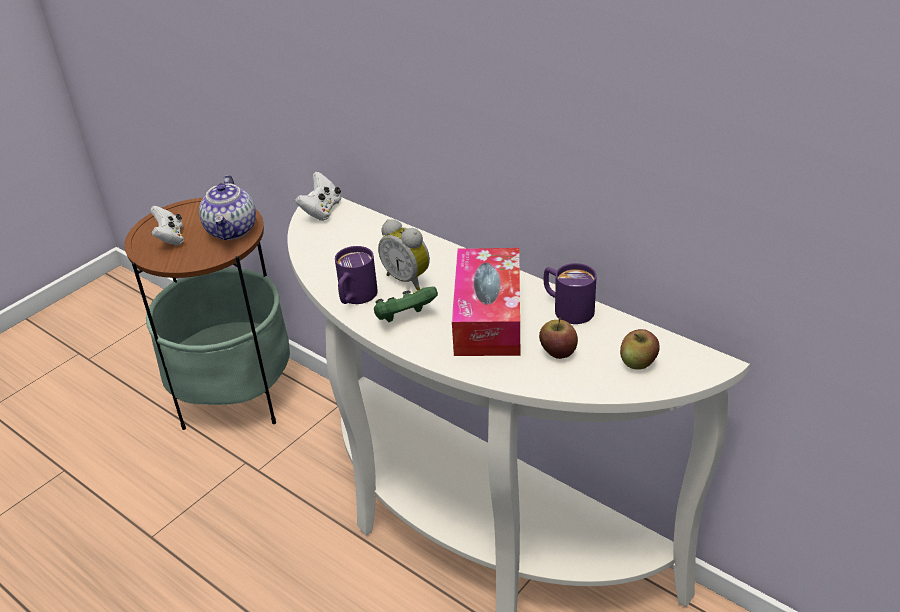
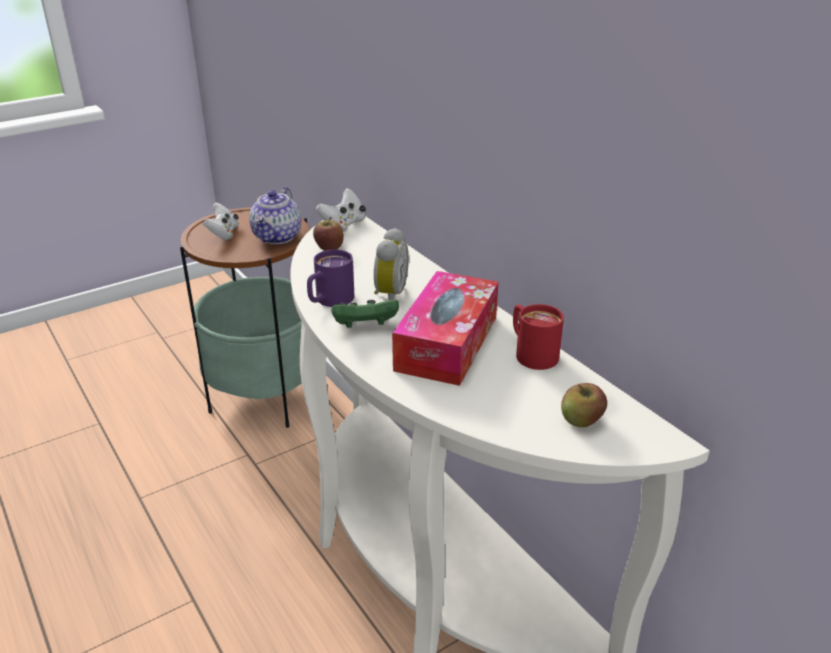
camera: 15 degrees right, 5 degrees down
(408, 279) = (388, 295): alarm clock -> alarm clock turned 135 degrees counterclockwise
(558, 351) = (500, 390): apple -> apple (329, 247)
(567, 308) = (531, 352): purple mug -> red mug

